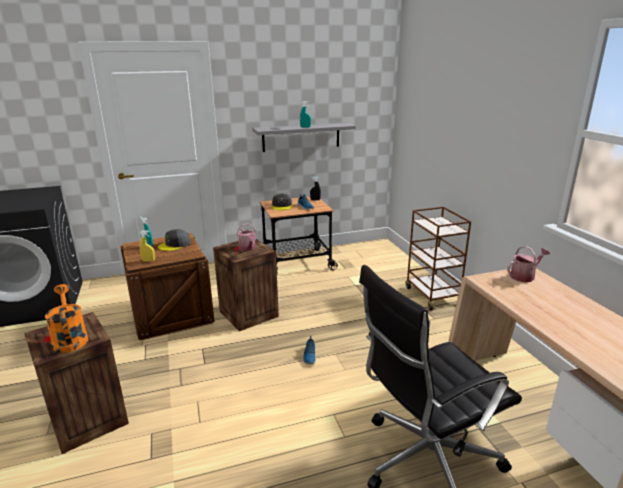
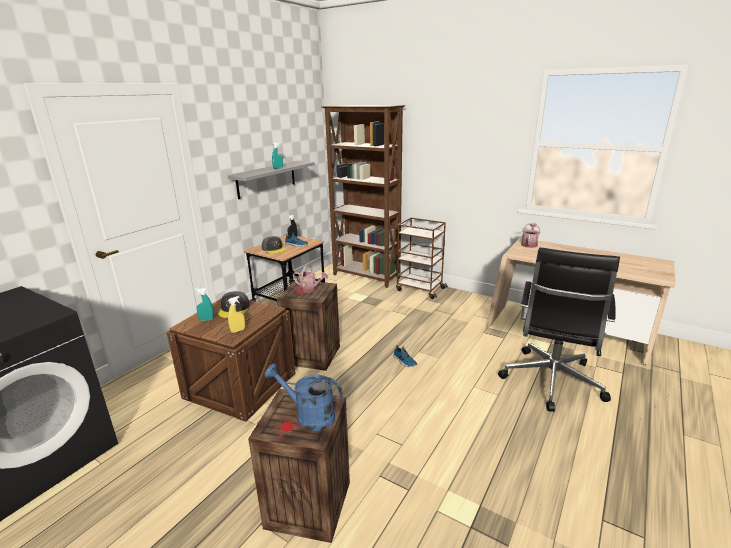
camera: 40 degrees left, 0 degrees up
(70, 338) = (308, 416): orange watering can -> blue watering can
(396, 263) = (366, 277): none -> brown bookcase

